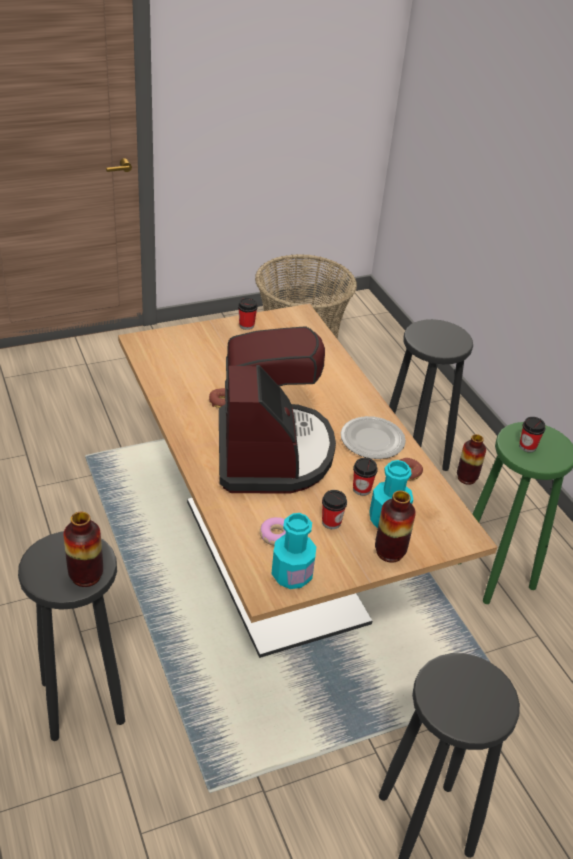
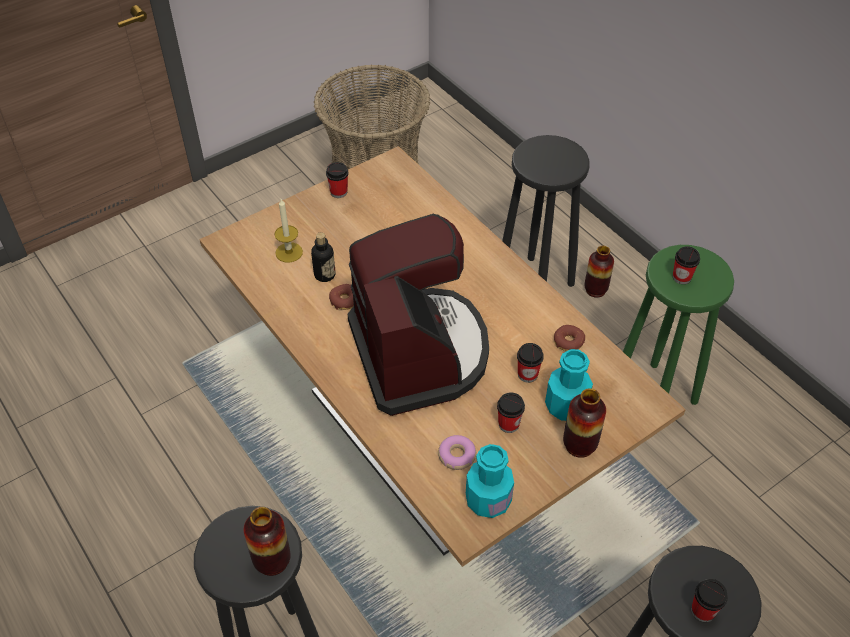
camera: 10 degrees left, 10 degrees up
(188, 359) = (289, 252): none -> candle
(212, 380) = (324, 275): none -> bottle
(372, 440) = (520, 310): plate -> none
(460, 708) = (703, 610): none -> cup

